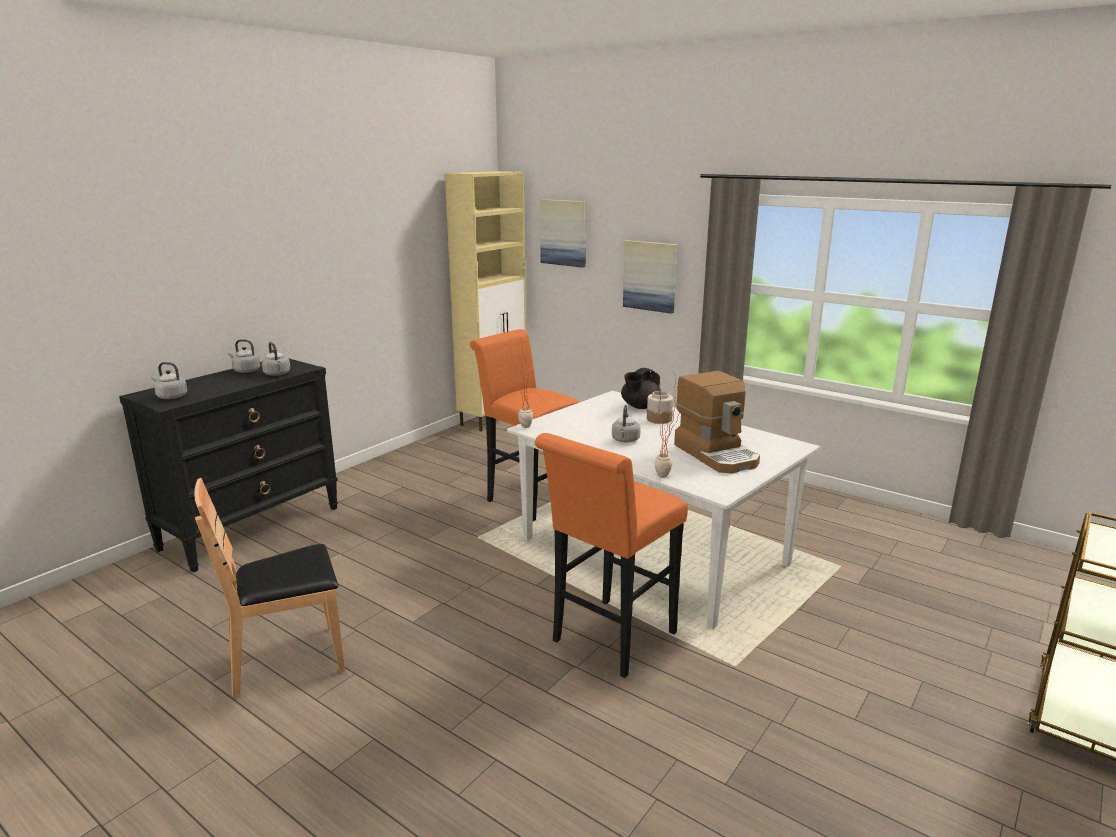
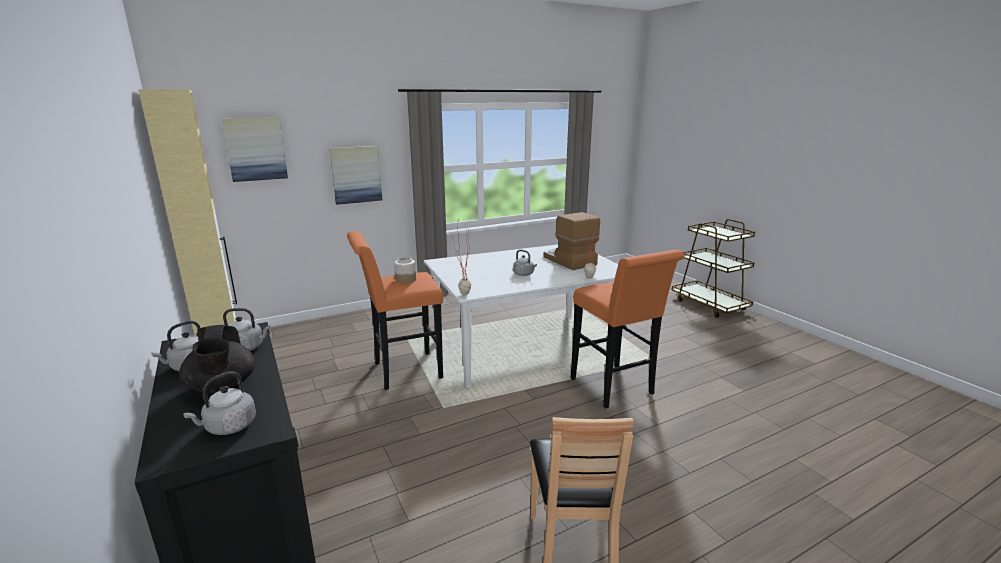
camera: 65 degrees left, 0 degrees up
(640, 406) = (468, 260): black teapot -> black teapot (222, 387)
(659, 419) = (497, 260): jar -> jar (405, 280)
(717, 454) = (568, 261): coffee machine -> coffee machine turned 120 degrees counterclockwise

